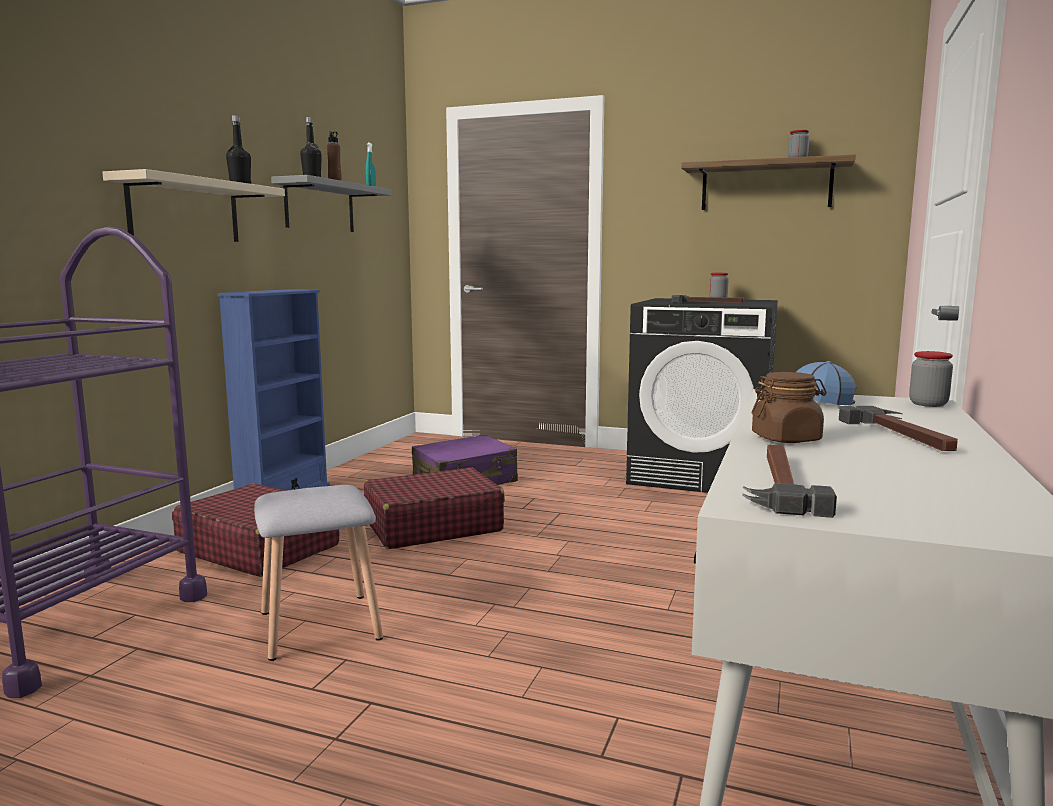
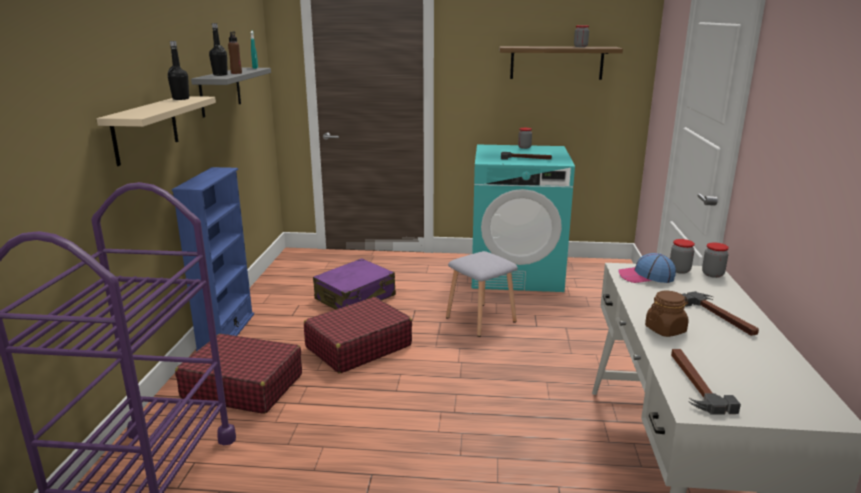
camera: 15 degrees left, 10 degrees up
(321, 626) = (337, 449): grey stool -> grey stool (482, 320)
(701, 475) = (516, 273): black washing machine -> turquoise washing machine
(872, 399) = (679, 270): none -> jar

